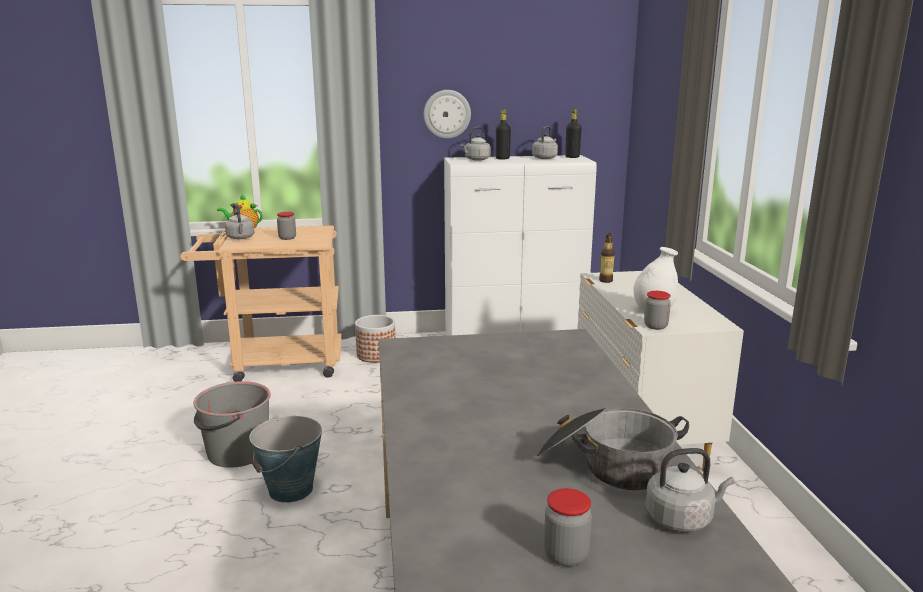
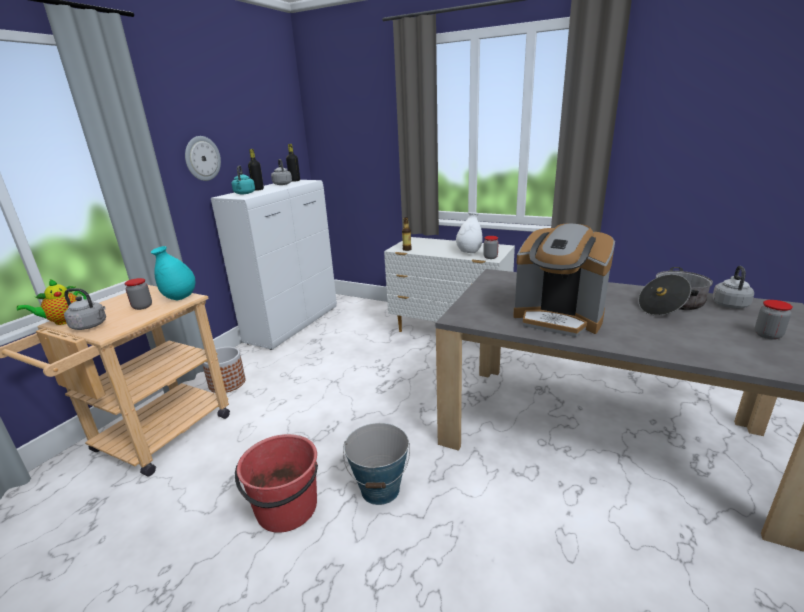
camera: 55 degrees left, 5 degrees up
(237, 453) = (286, 509): grey bucket -> red bucket
(314, 241) = (180, 298): none -> turquoise vase
(457, 394) = (558, 318): none -> coffee machine
(476, 159) = (244, 193): grey kettle -> turquoise kettle

